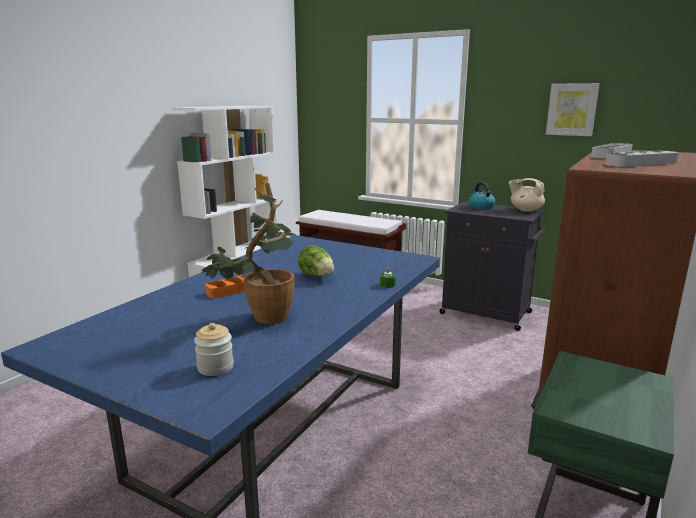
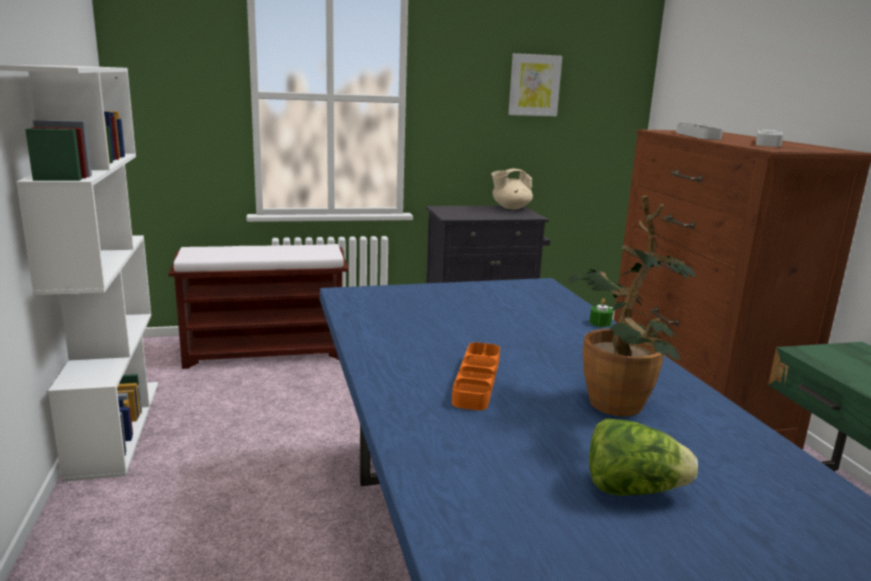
camera: 45 degrees left, 0 degrees up
(215, 367) = (754, 492): jar -> none
(317, 276) = (511, 335): lettuce -> lettuce (632, 489)
(480, 207) = (462, 210): kettle -> none

